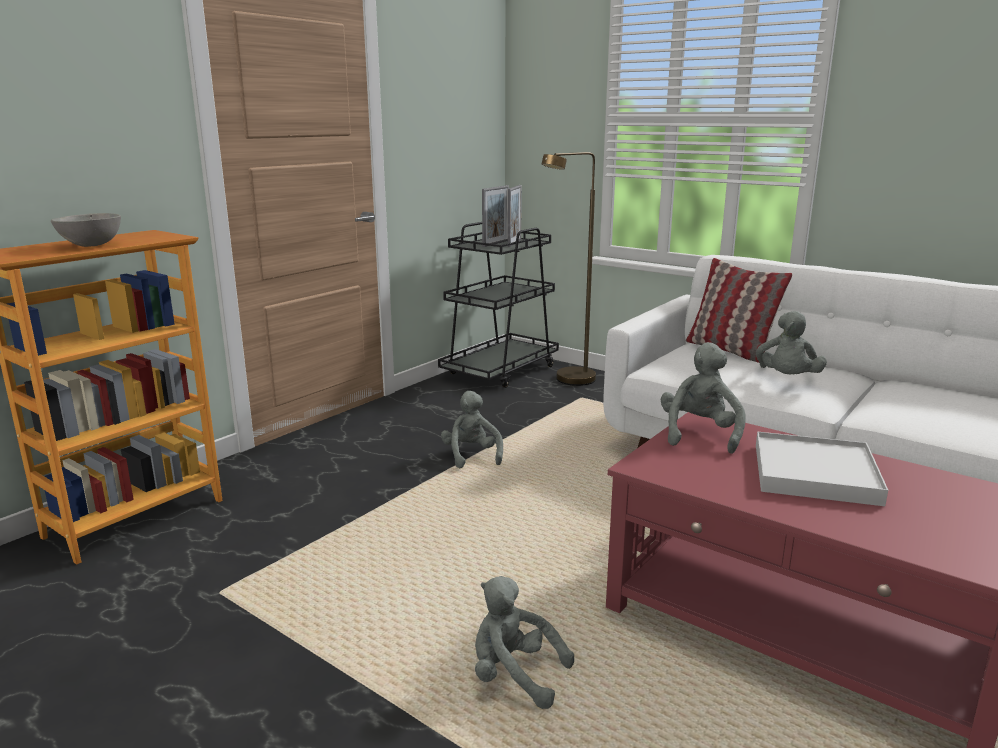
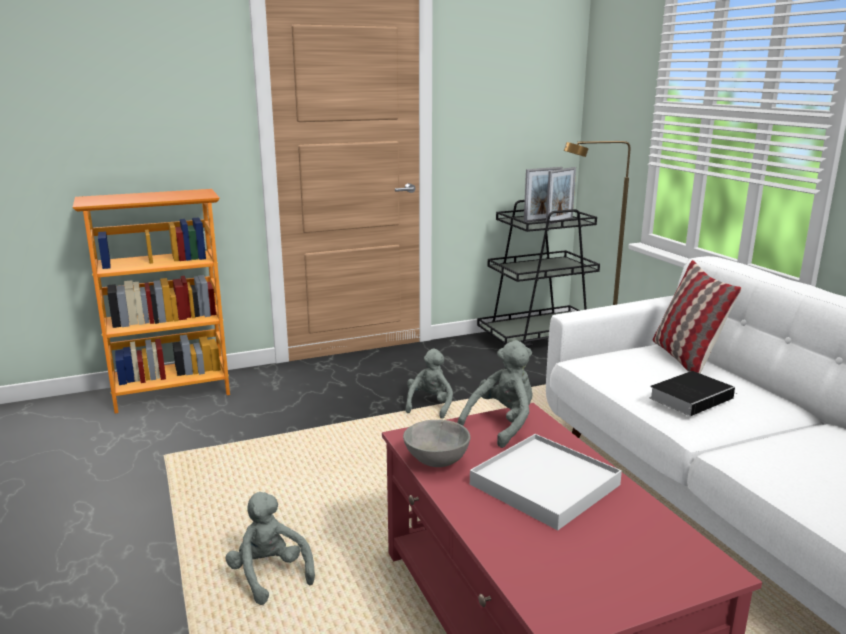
camera: 30 degrees right, 0 degrees up
(90, 246) = (145, 198): grey bowl -> grey bowl (435, 462)
(787, 379) = (691, 397): grey plush toy -> book

